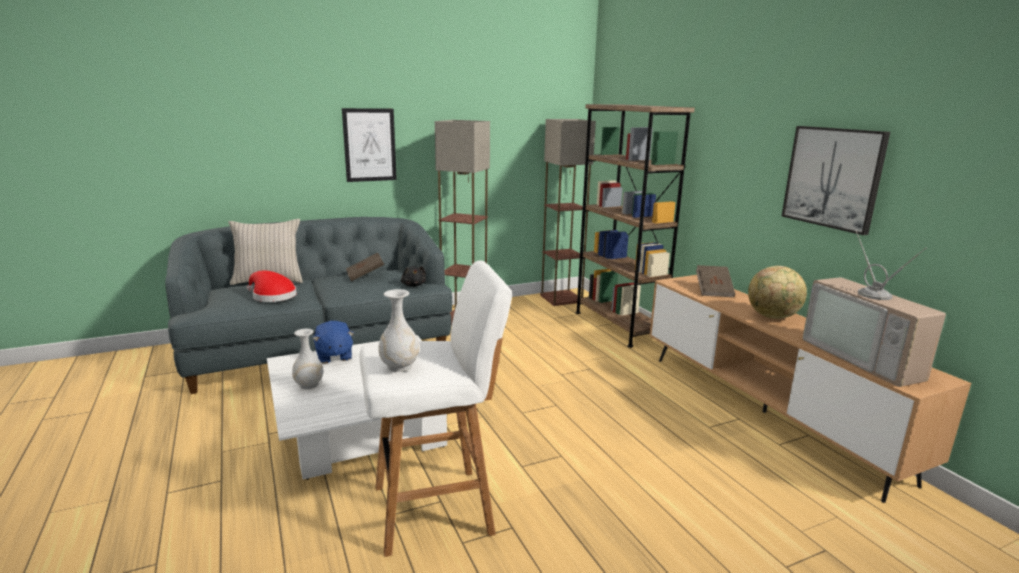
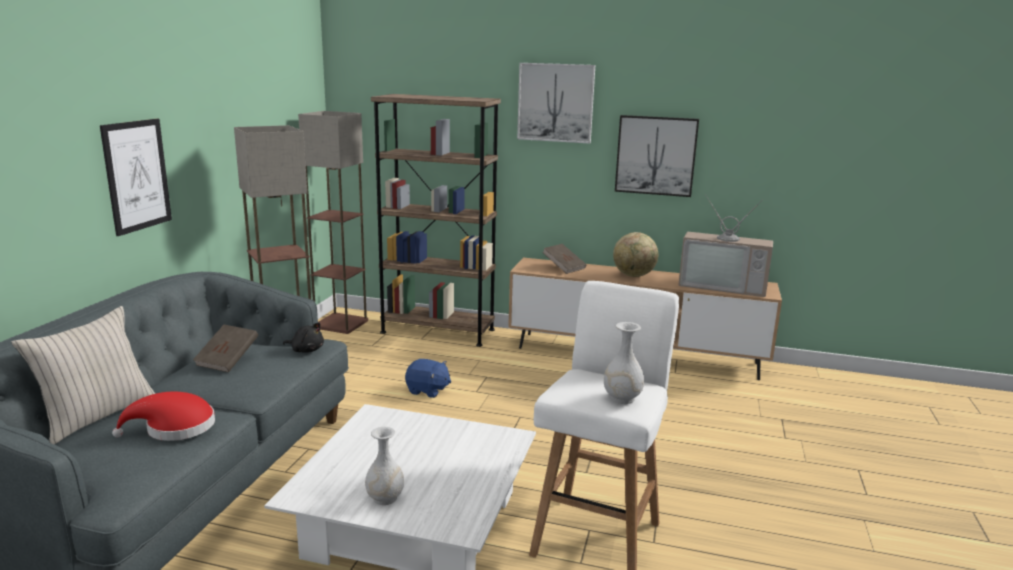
camera: 50 degrees left, 0 degrees up
(334, 356) = (337, 463): blue plush toy -> blue plush toy (427, 390)
(742, 111) = (555, 102): none -> picture

